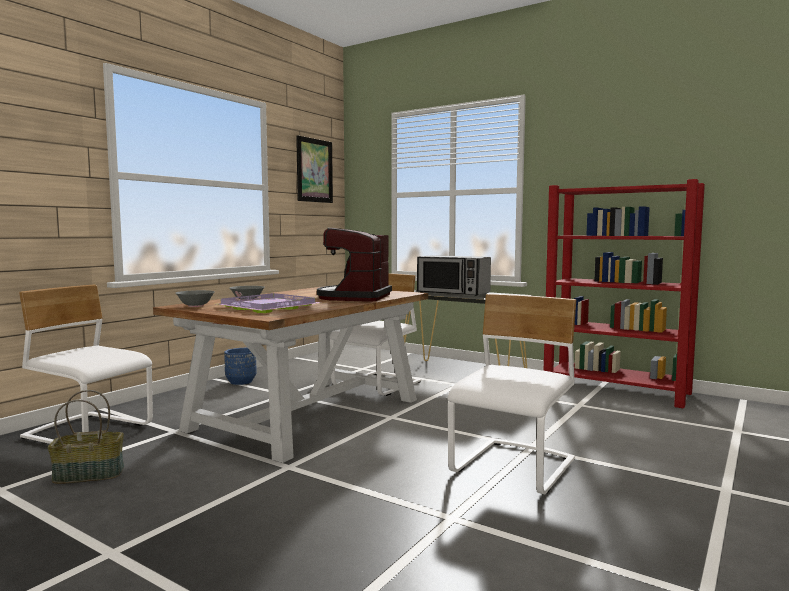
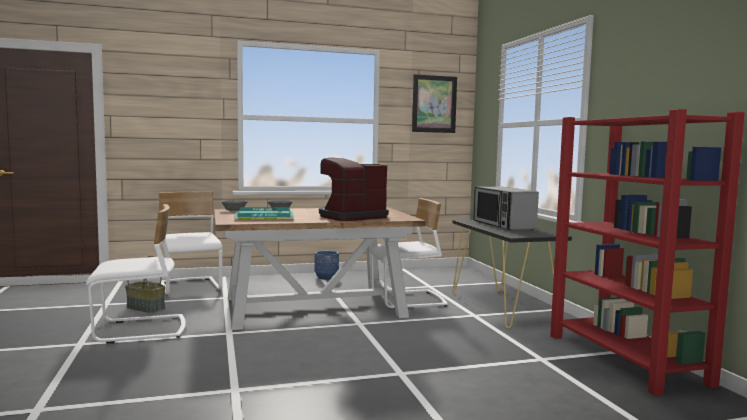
camera: 40 degrees right, 0 degrees up
(268, 306) = (265, 216): purple tray -> turquoise tray
(515, 468) = (348, 380): white chair -> white chair (140, 330)

